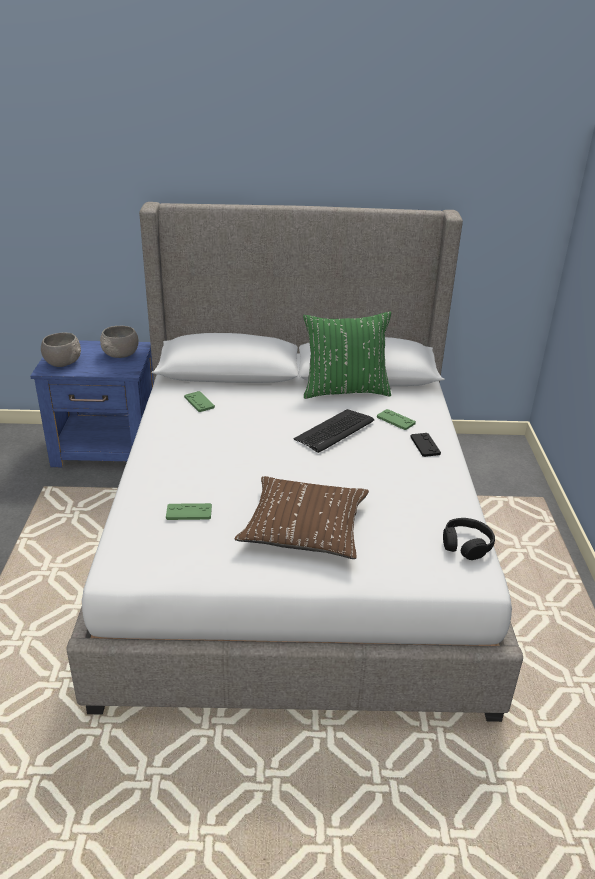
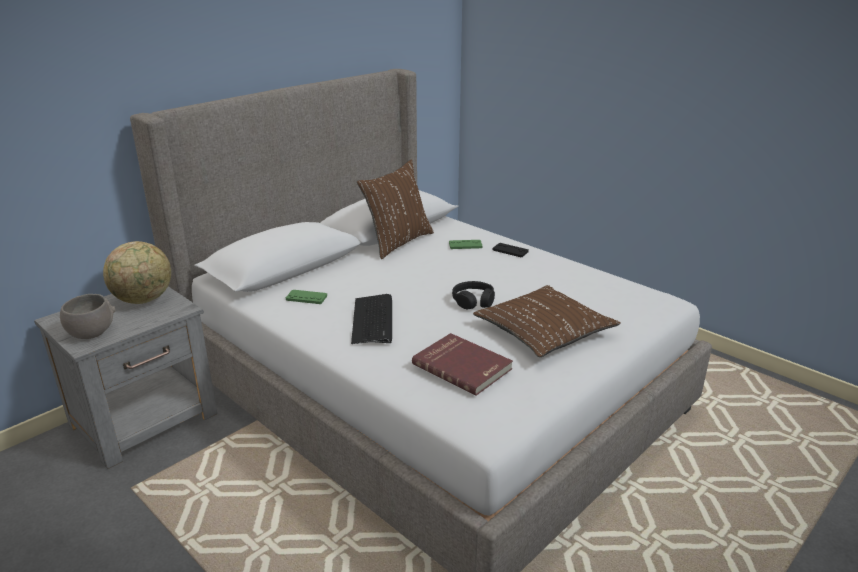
camera: 45 degrees left, 5 degrees down
(107, 448) = (146, 419): blue nightstand -> grey nightstand
(120, 354) = (144, 300): grey bowl -> globe
(189, 512) = (463, 366): green game controller -> red book
(334, 431) = (444, 268): keyboard -> keyboard (373, 320)
(345, 391) = (397, 242): green pillow -> brown pillow
(466, 545) = (634, 289): black headphones -> black headphones (473, 301)

